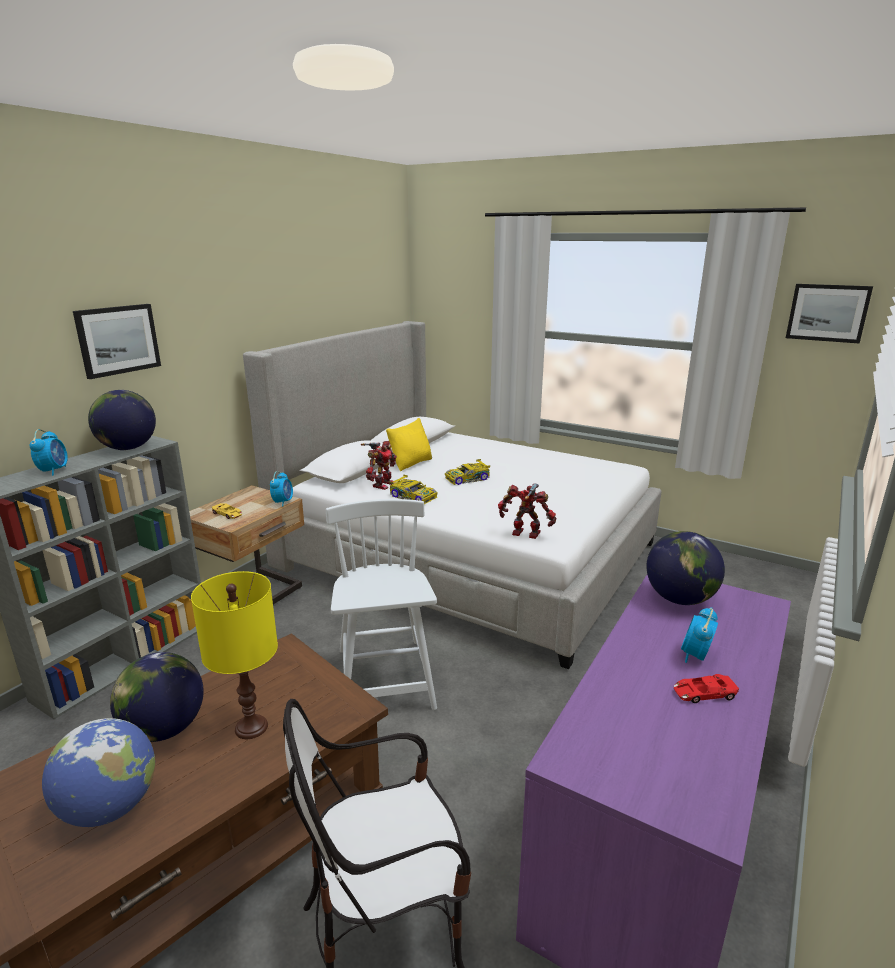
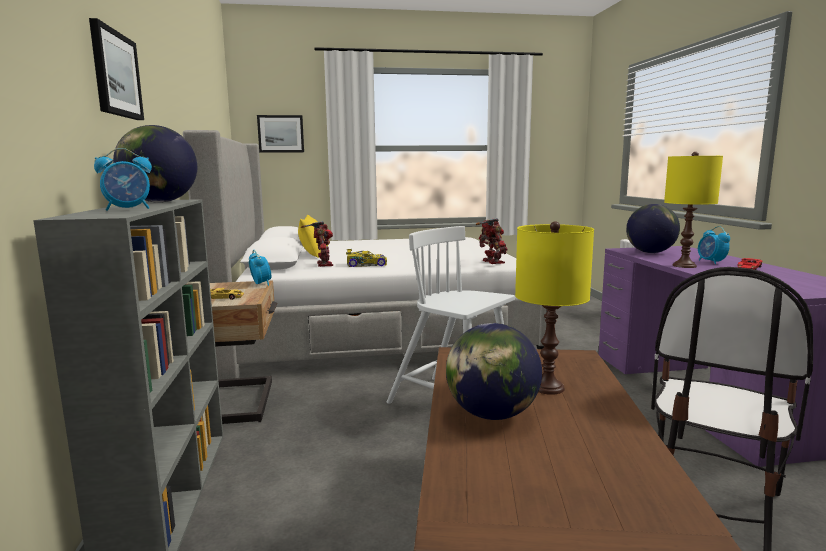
camera: 40 degrees left, 10 degrees down
(54, 471) = (128, 209): alarm clock -> alarm clock turned 105 degrees clockwise
(110, 807) = (578, 461): globe -> none
(468, 478) = (381, 253): toy car -> none
(526, 534) = (491, 262): toy robot -> toy robot turned 90 degrees clockwise
(630, 647) = (684, 266): none -> yellow table lamp
(827, 313) = (556, 119): picture -> picture (281, 134)

